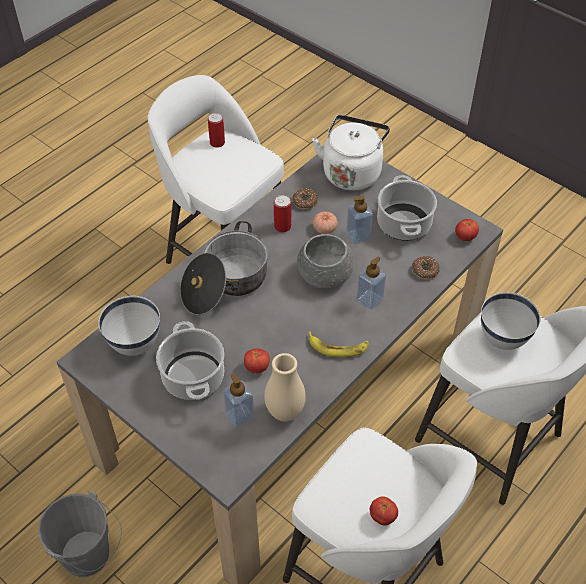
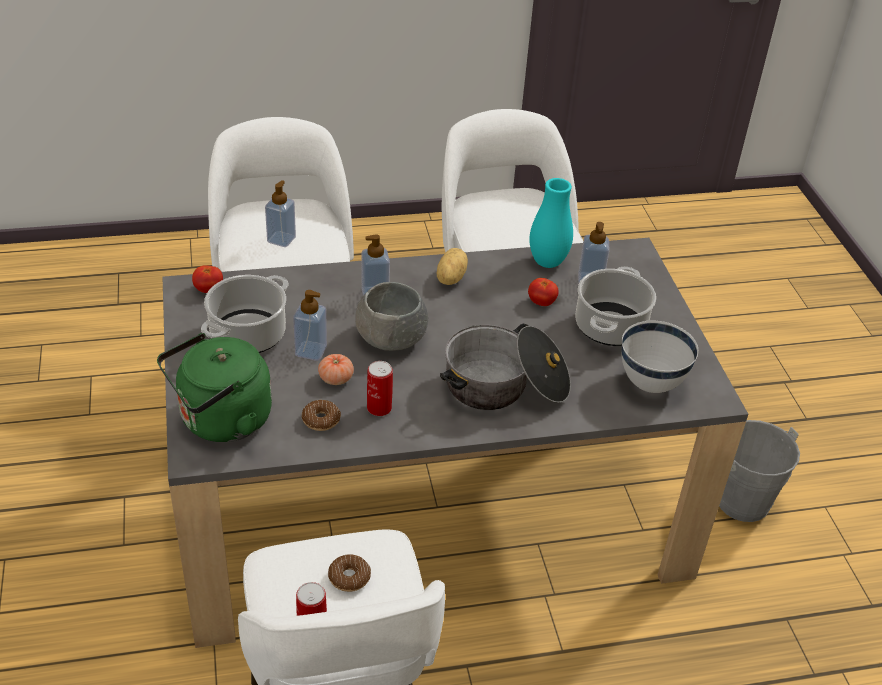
camera: 145 degrees left, 10 degrees down
(285, 412) = (547, 262): beige vase -> turquoise vase
(338, 347) = (449, 278): banana -> potato
(352, 172) = (221, 421): white kettle -> green kettle
(382, 516) = (522, 205): tomato -> none
(425, 270) = (290, 287): donut -> donut (349, 577)
(503, 338) = (281, 239): white bowl -> soap dispenser

